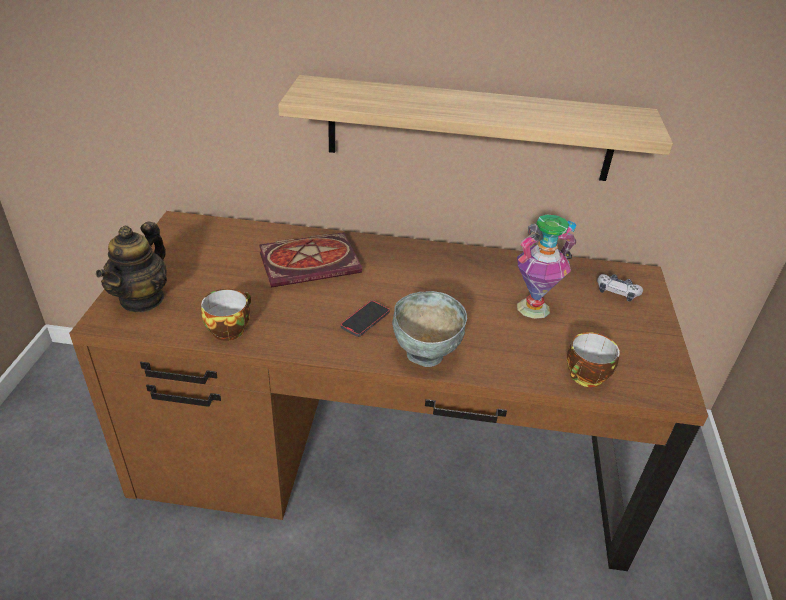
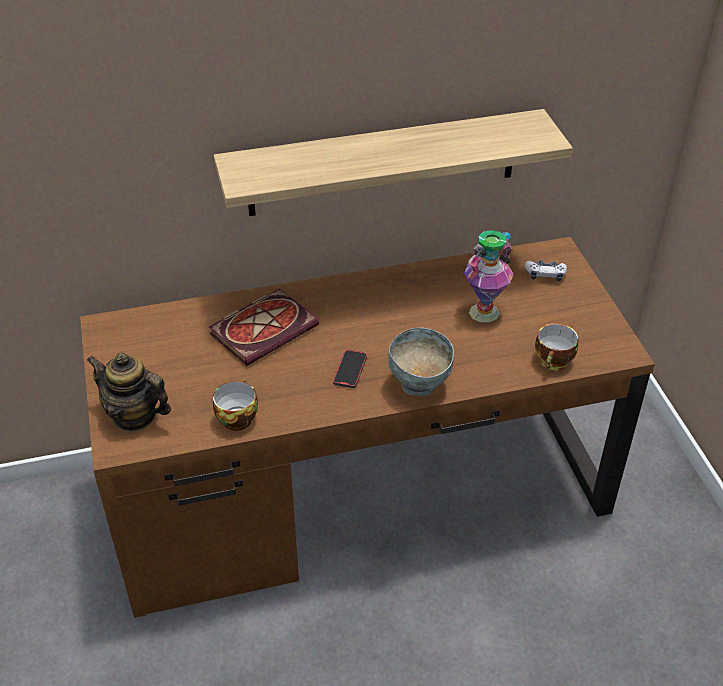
camera: 20 degrees left, 5 degrees up
(142, 299) = (134, 416): teapot -> teapot turned 120 degrees clockwise

